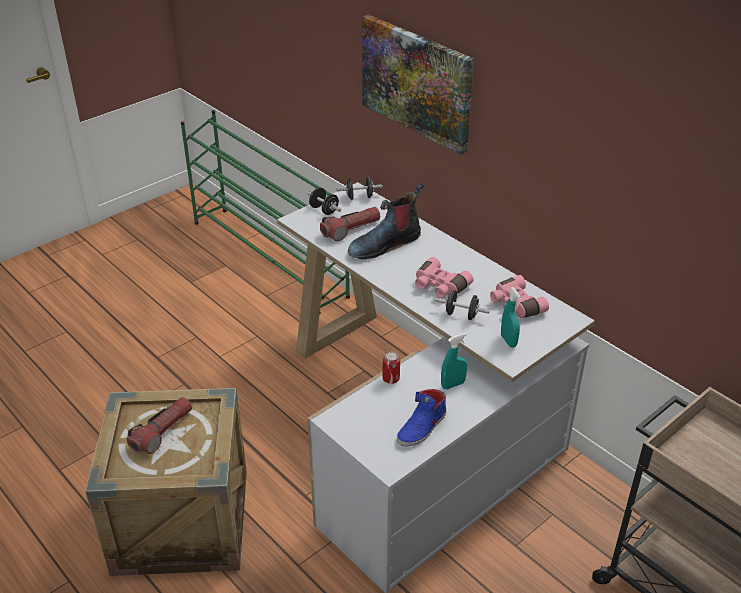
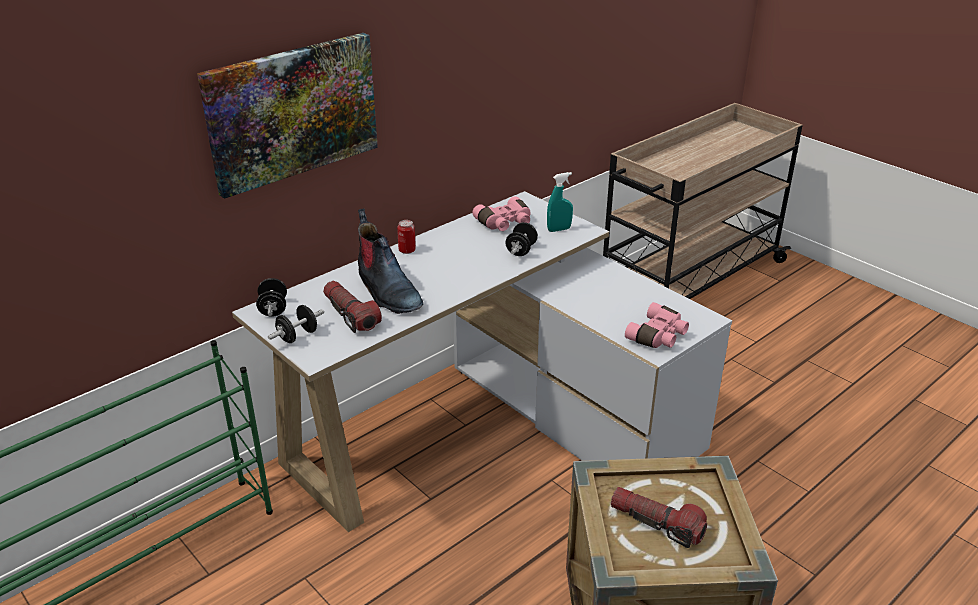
camera: 90 degrees left, 5 degrees down
(391, 379) = (588, 317): can -> can (407, 250)
(422, 428) = (653, 301): blue shoe -> none
(439, 286) = (473, 260): pink binoculars -> pink binoculars (658, 336)
(453, 384) = (590, 283): turquoise spray bottle -> none

